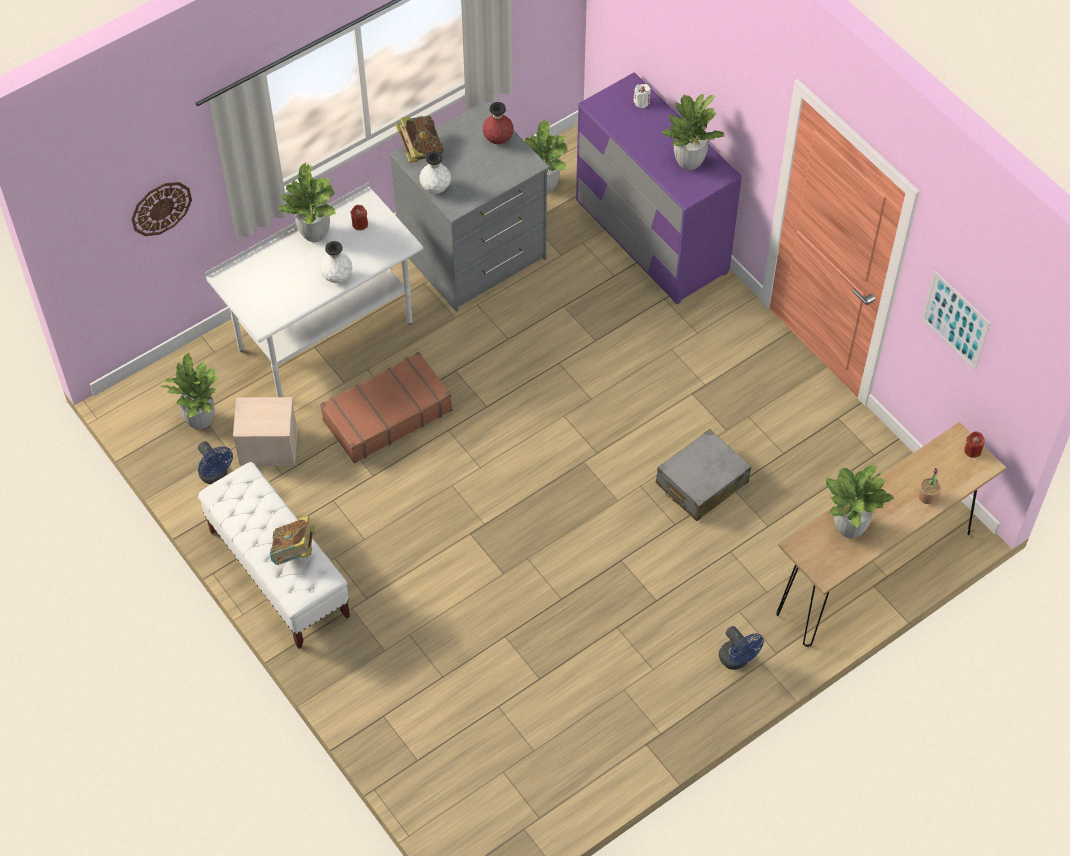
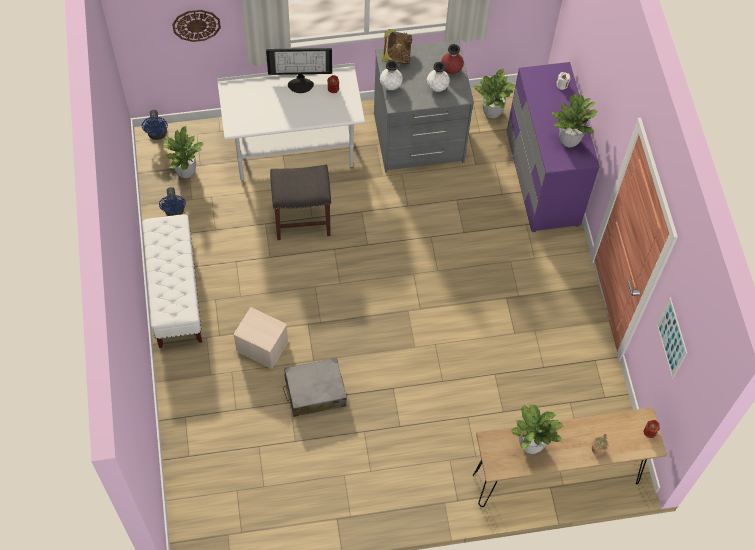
camera: 25 degrees right, 5 degrees up
(267, 447) = (216, 208): beige storage box -> beige storage box (261, 346)
(294, 552) = (177, 286): book -> none
(314, 234) = (301, 83): potted plant -> monitor
(337, 277) = (298, 118): white vase -> white vase (437, 87)
(386, 415) = (301, 221): brown suitcase -> grey stool
(701, 483) = (476, 361): grey suitcase -> grey suitcase (315, 391)
(737, 660) = (429, 492): blue fan -> blue fan (157, 135)

